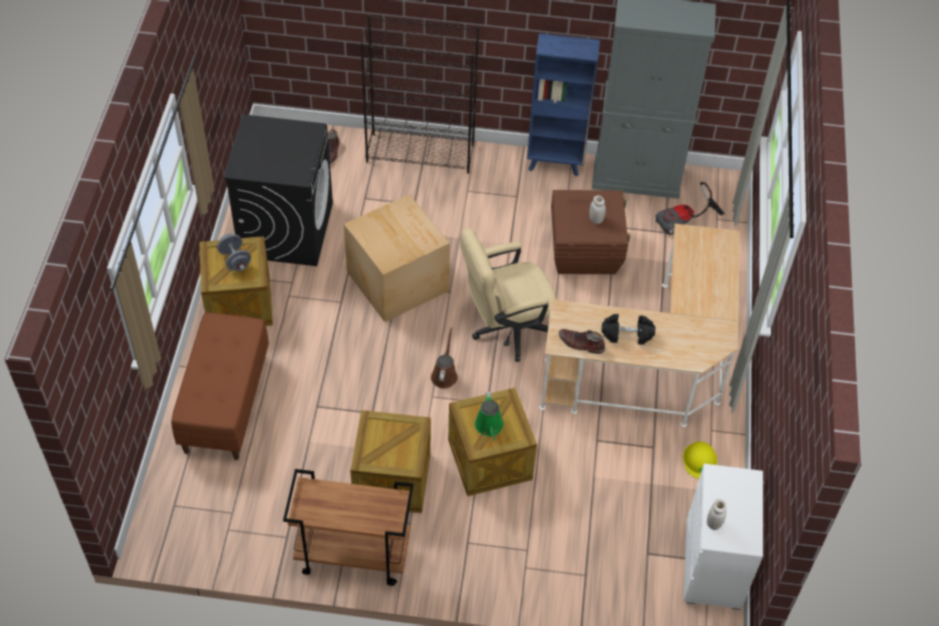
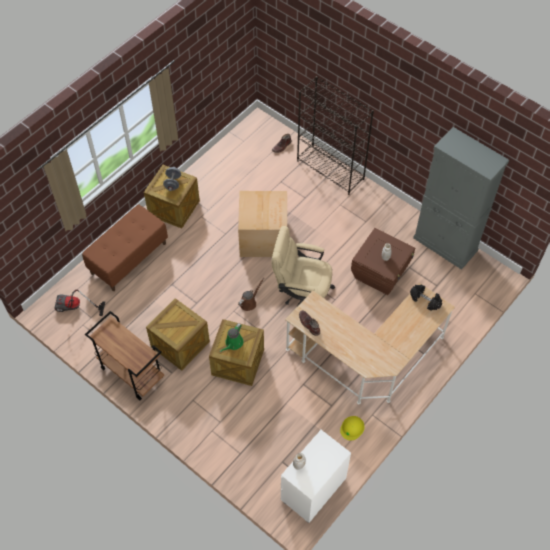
camera: 35 degrees right, 5 degrees up
(286, 229) = (226, 179): black washing machine -> none
(555, 163) = (403, 212): blue bookcase -> none
(627, 334) = (339, 333): black dumbbell -> black dumbbell (425, 300)
(684, 222) = (453, 285): vacuum cleaner -> vacuum cleaner (75, 308)

